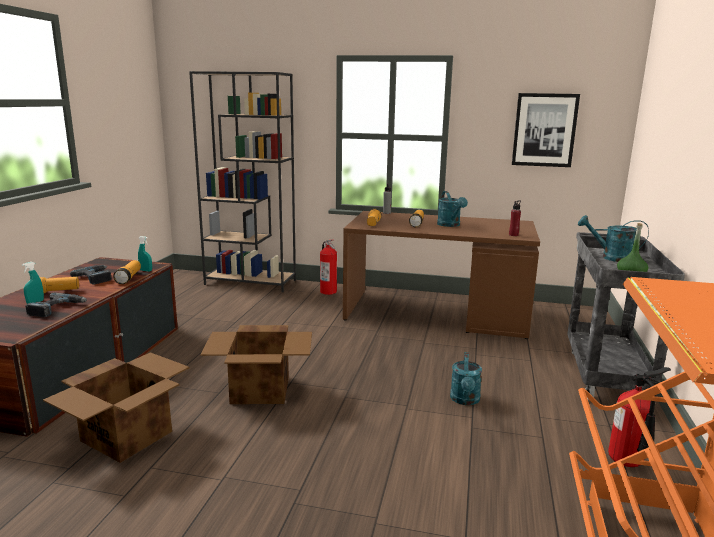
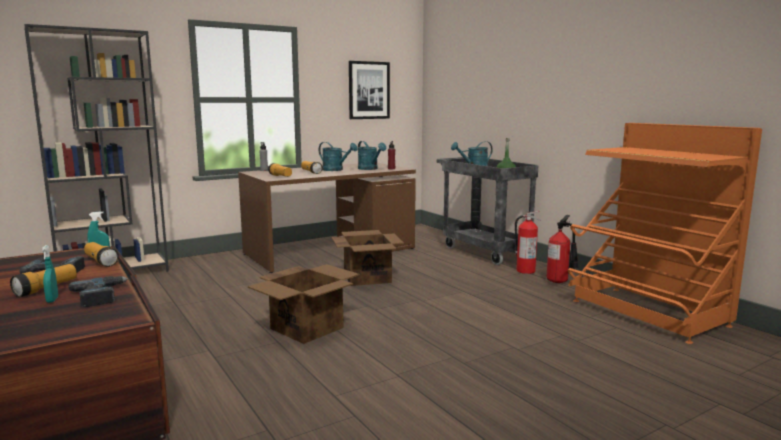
camera: 45 degrees left, 5 degrees down
(128, 435) = (267, 392): cardboard box -> cardboard box (367, 277)
(328, 291) = (213, 260): fire extinguisher -> fire extinguisher (525, 271)
(465, 400) = (444, 285): turquoise watering can -> turquoise watering can (370, 169)

